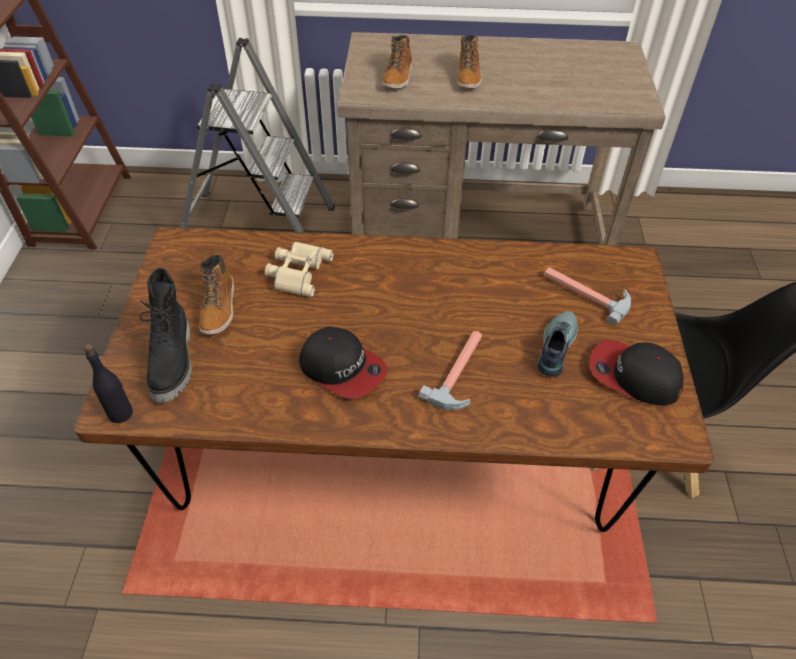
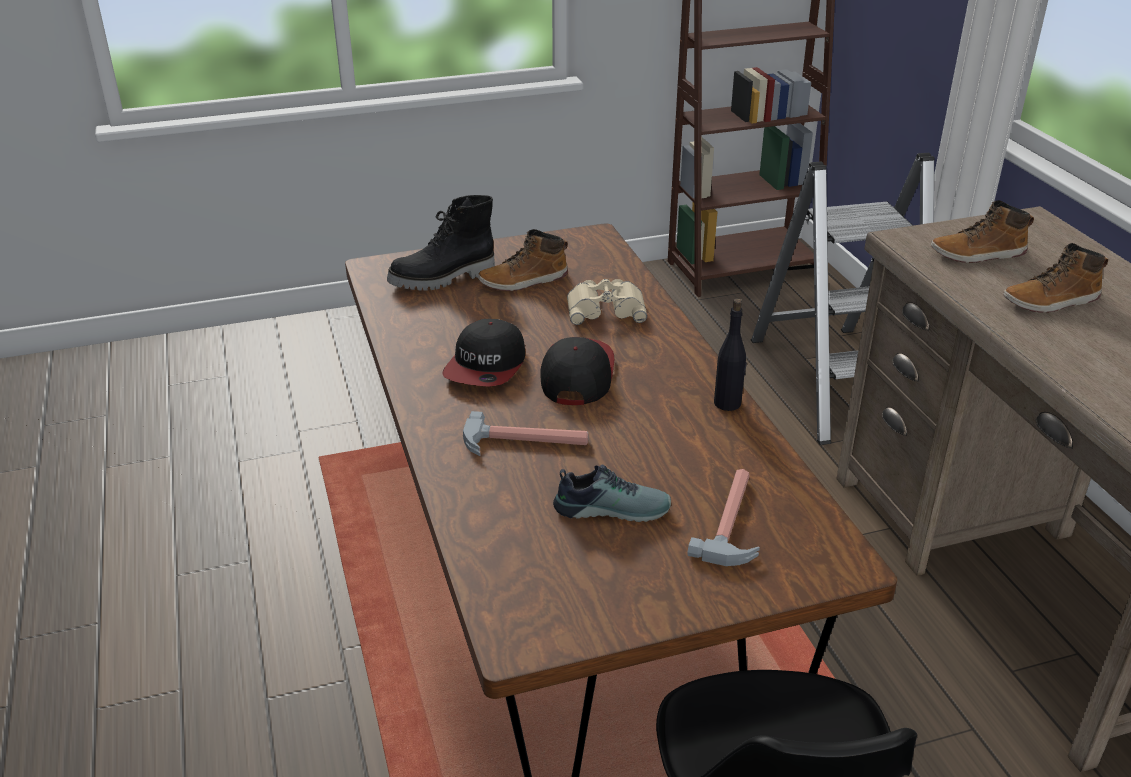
camera: 70 degrees right, 15 degrees down
(121, 413) = (373, 272): black bottle -> black bottle (728, 403)
(633, 375) = (603, 585): cap -> cap (576, 374)

